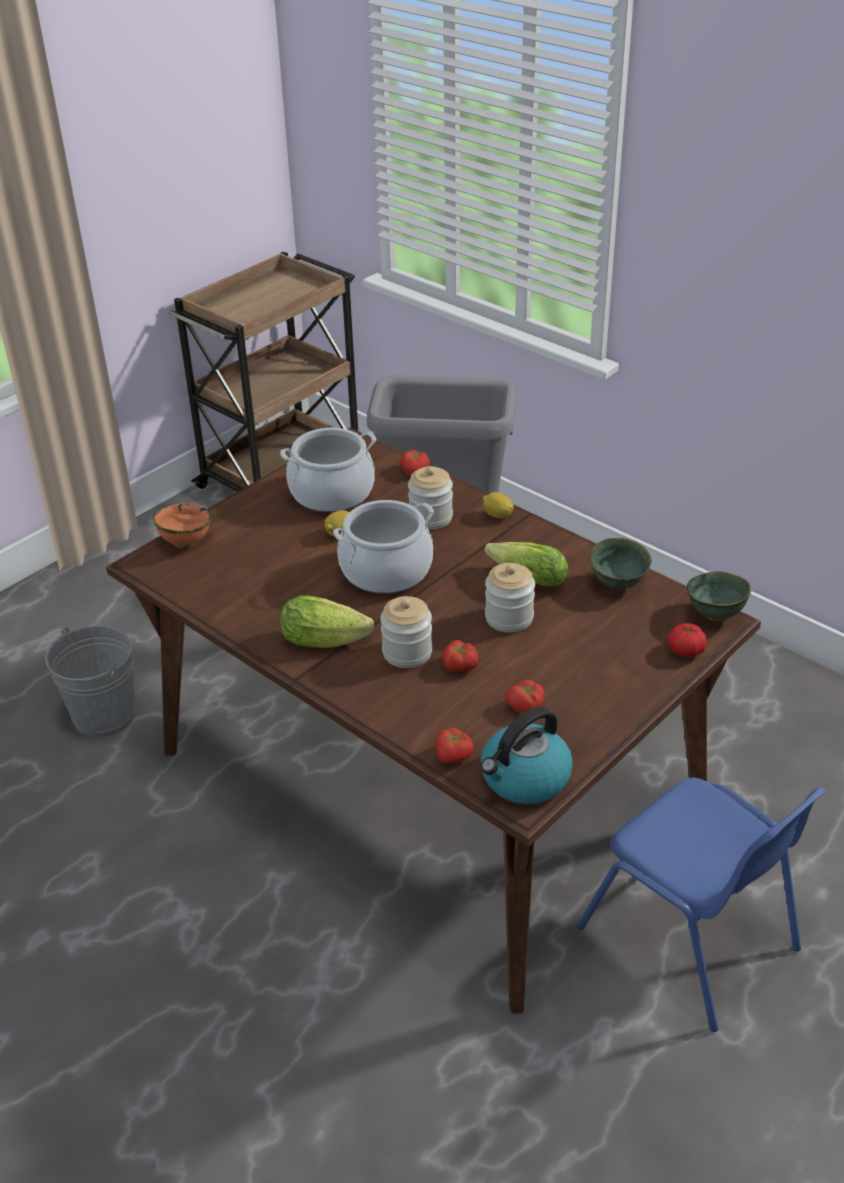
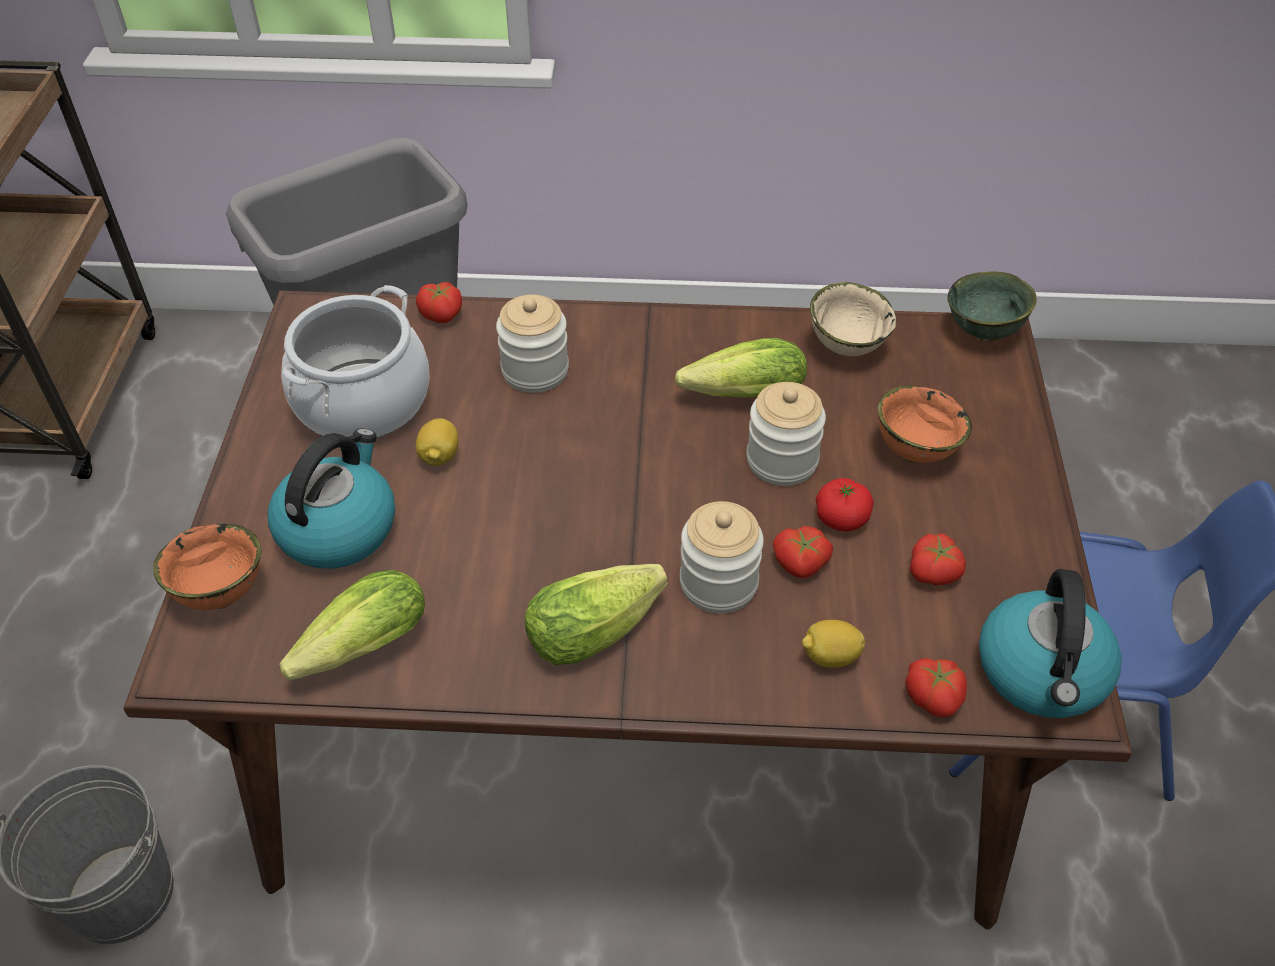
camera: 40 degrees left, 10 degrees up
(215, 593) = (357, 651): none -> lettuce
(261, 541) = (338, 527): none -> kettle
(385, 570) = (560, 478): cooking pot -> none
(497, 515) = (614, 326): lemon -> lemon (830, 656)
(590, 649) = (913, 450): none -> orange bowl
(618, 583) = (846, 346): green bowl -> beige bowl
(685, 650) = (1006, 394): tomato -> tomato (841, 518)

